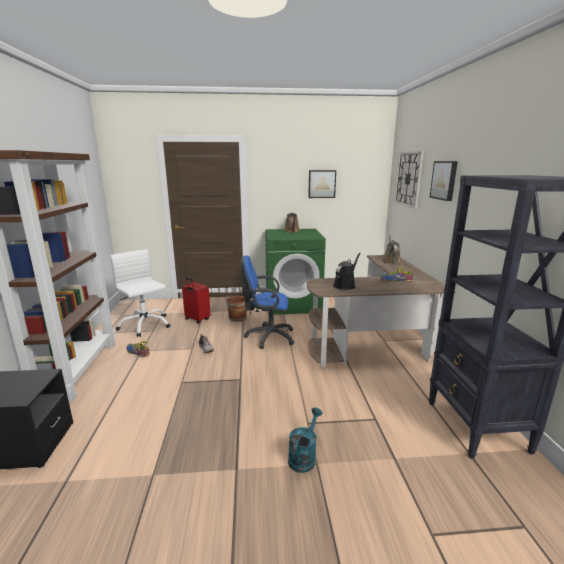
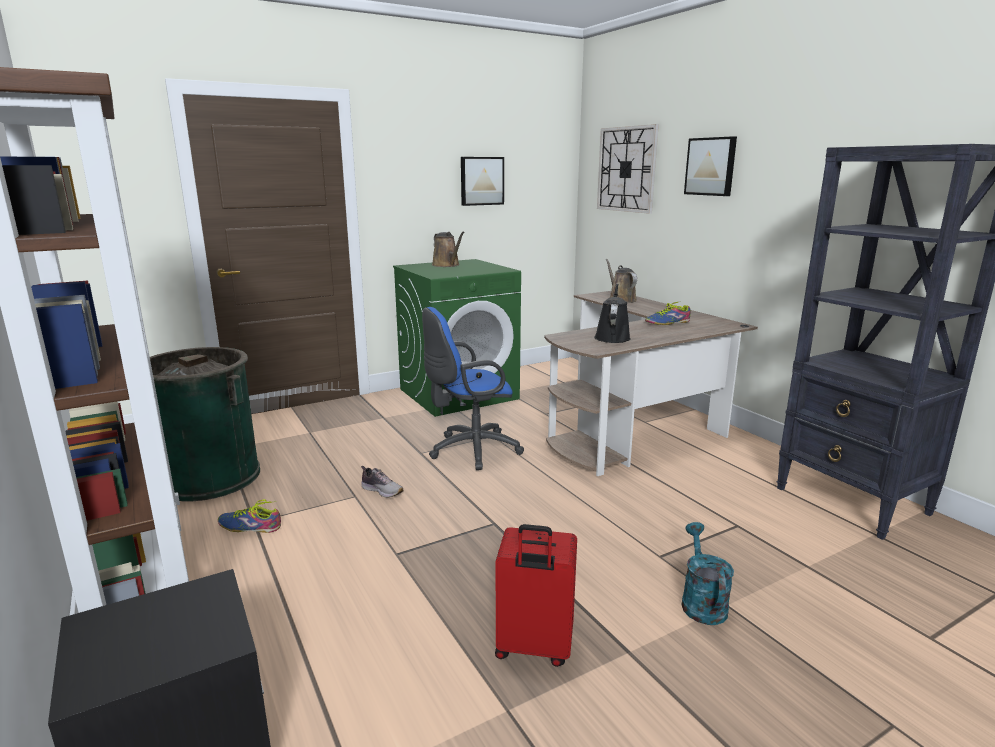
camera: 25 degrees left, 0 degrees up
(144, 325) = (210, 477): white office chair -> green trash can
(197, 320) = (311, 447): red suitcase -> red suitcase (533, 648)
(238, 318) = (387, 431): brown bucket -> none

